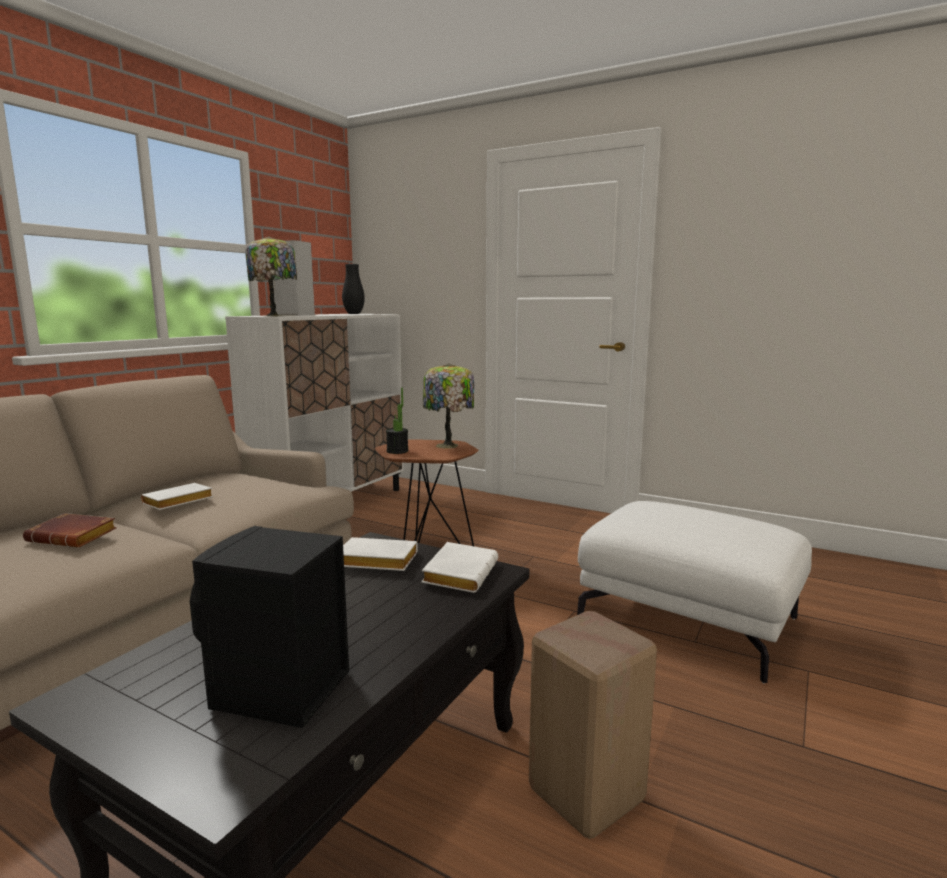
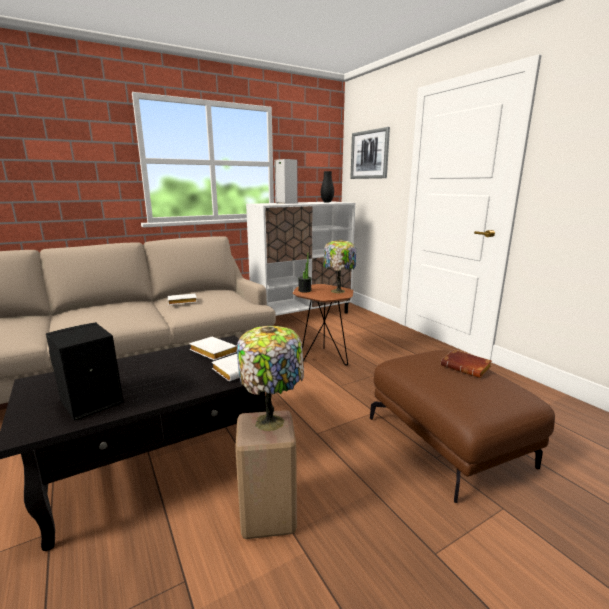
camera: 30 degrees right, 5 degrees up
(75, 536) = (125, 311): brown book -> brown book (467, 367)
(275, 316) = (267, 204): table lamp -> table lamp (272, 421)
(407, 242) = (369, 154): none -> picture
(689, 619) = (449, 441): white ottoman -> brown ottoman

